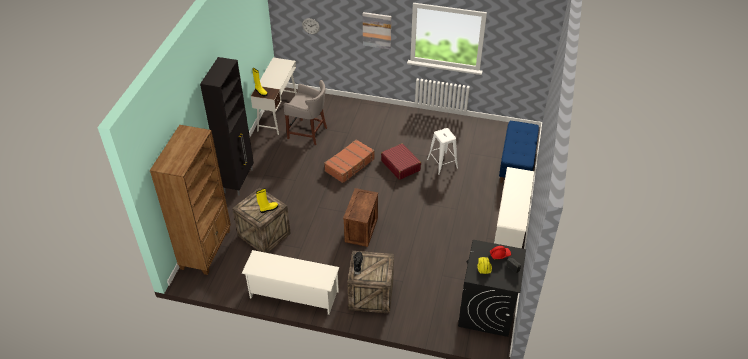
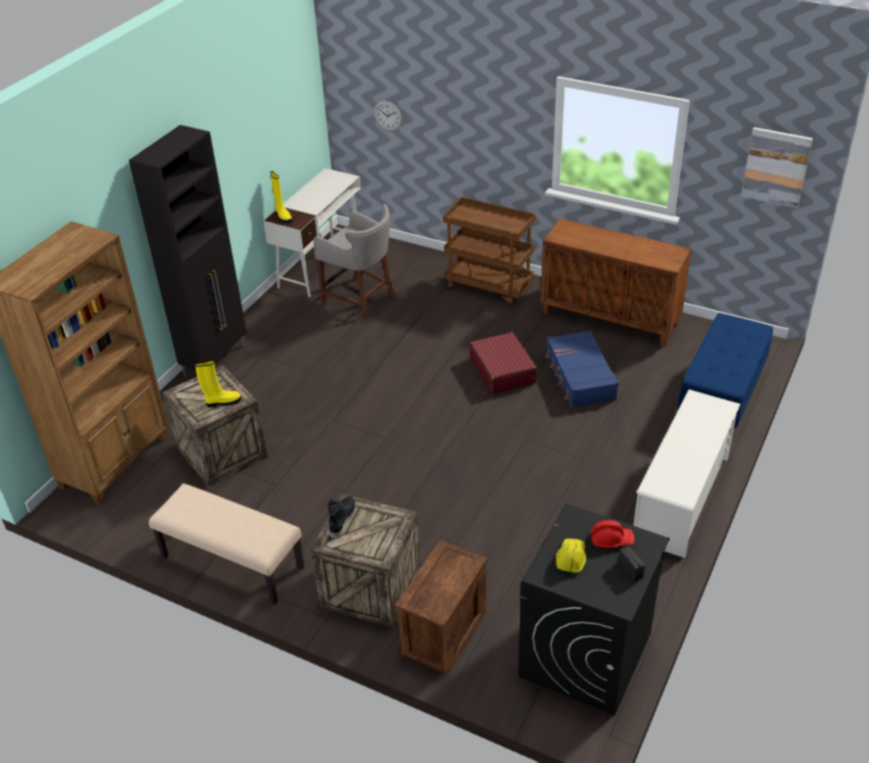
camera: 15 degrees right, 5 degrees down
(293, 294) = (231, 563): white shoe rack -> beige bench
(350, 165) = (413, 359): brown suitcase -> none
(361, 229) = (393, 469): crate -> crate (443, 631)
(377, 30) = (495, 128): picture -> picture (776, 167)
(378, 116) = (490, 287): none -> brown cart
(442, 163) = (579, 377): white stool -> blue suitcase
(448, 127) = (610, 319): none -> brown cabinet

